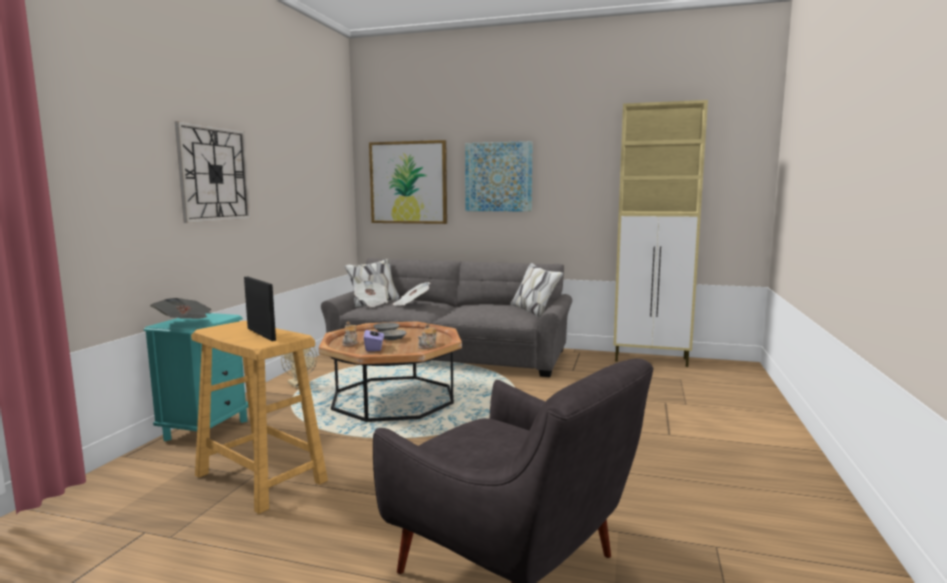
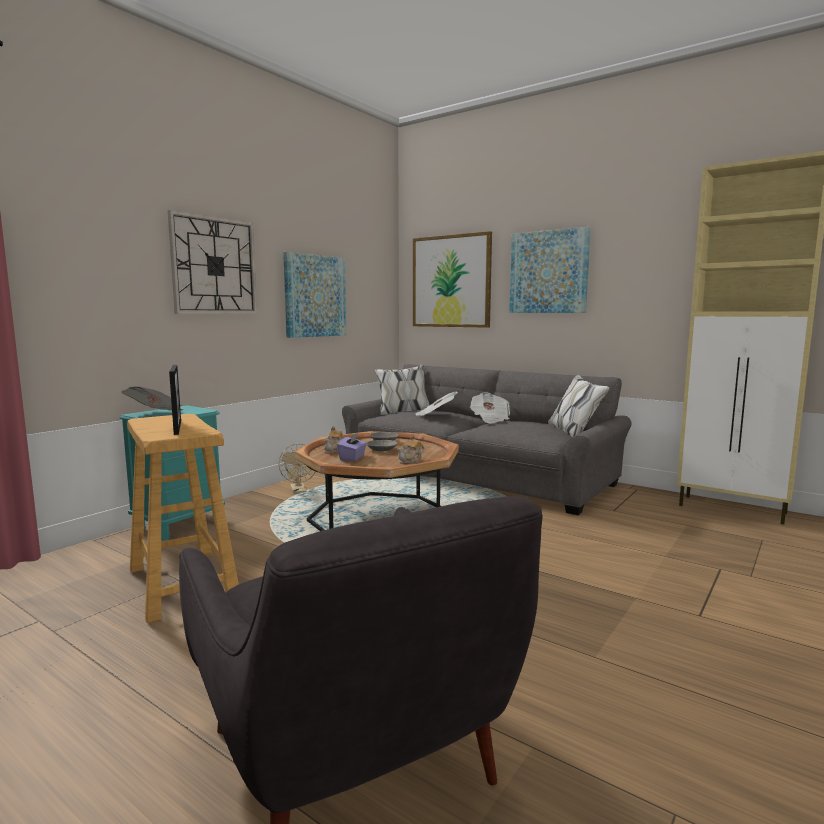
camera: 20 degrees right, 0 degrees up
(293, 198) = (315, 296): none -> picture
(371, 303) = (395, 411): newspaper -> newspaper (490, 419)

